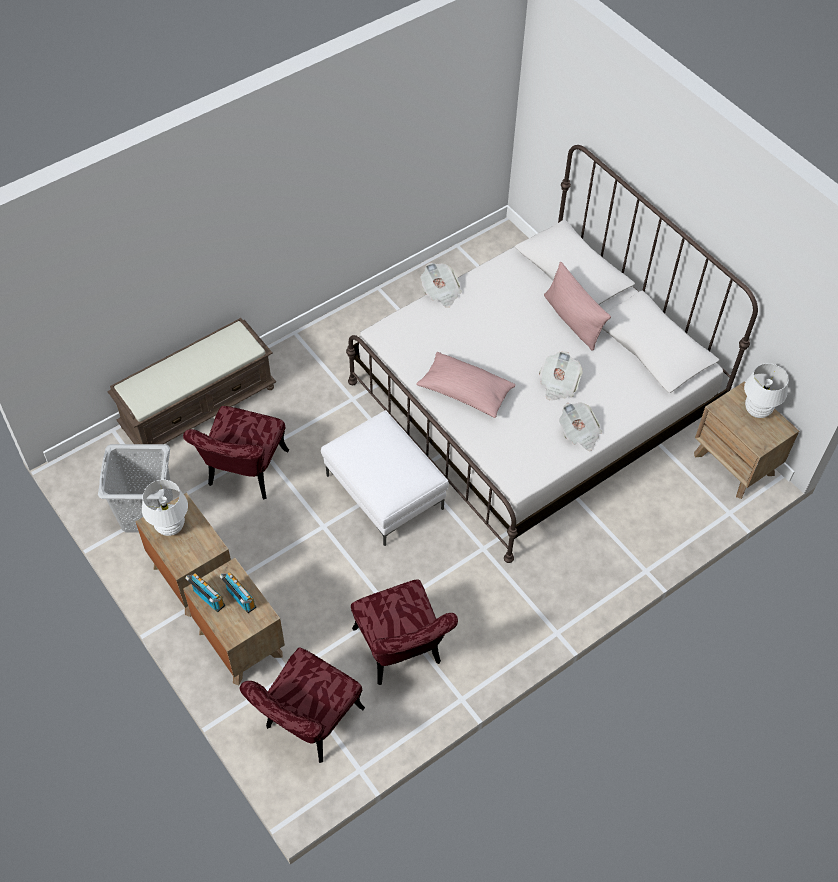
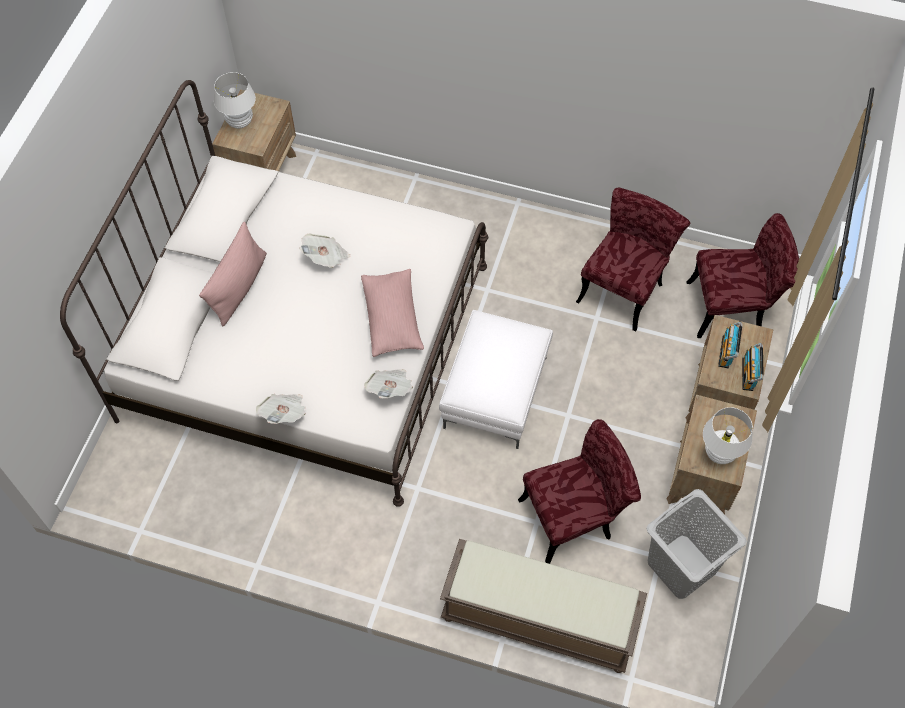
camera: 125 degrees left, 5 degrees up
(579, 433) = (368, 215): newspaper -> newspaper (390, 389)

